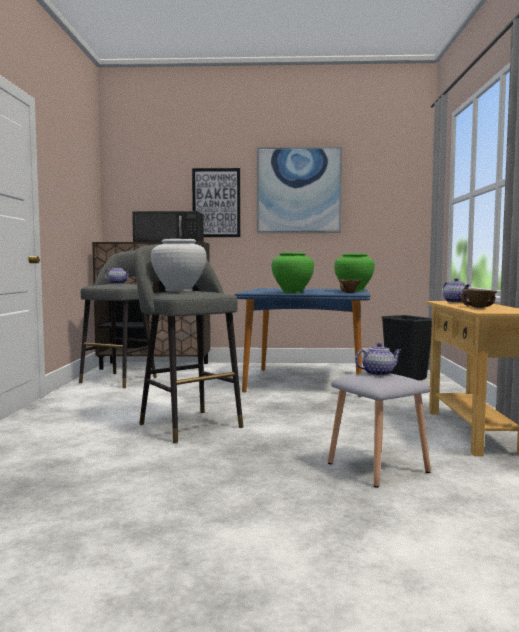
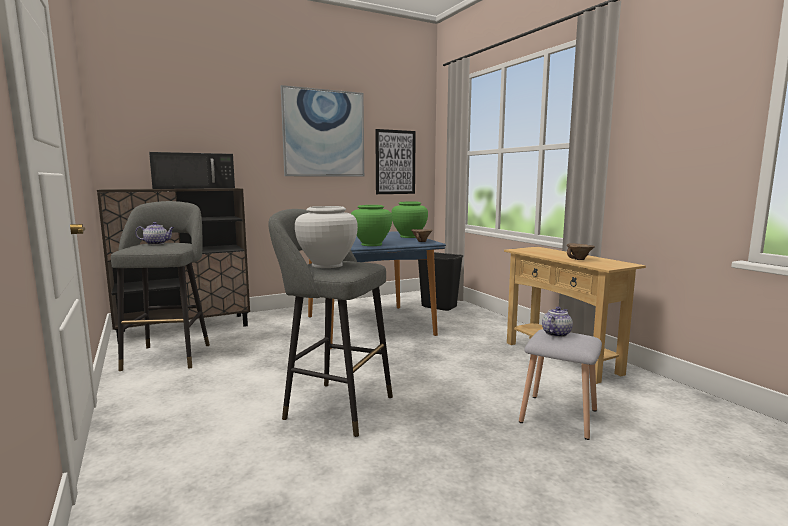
camera: 30 degrees left, 5 degrees up
(216, 203) = (239, 142): picture -> picture (395, 162)
(456, 302) = (532, 250): teapot -> none

